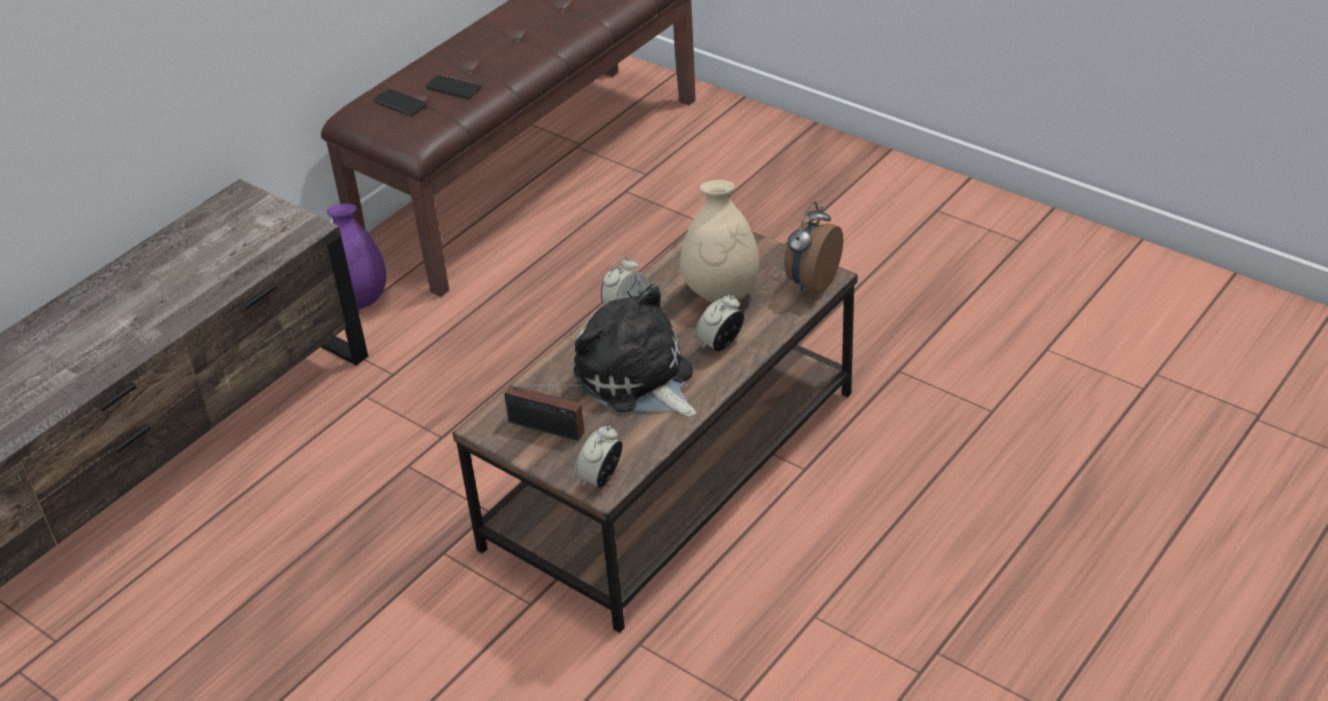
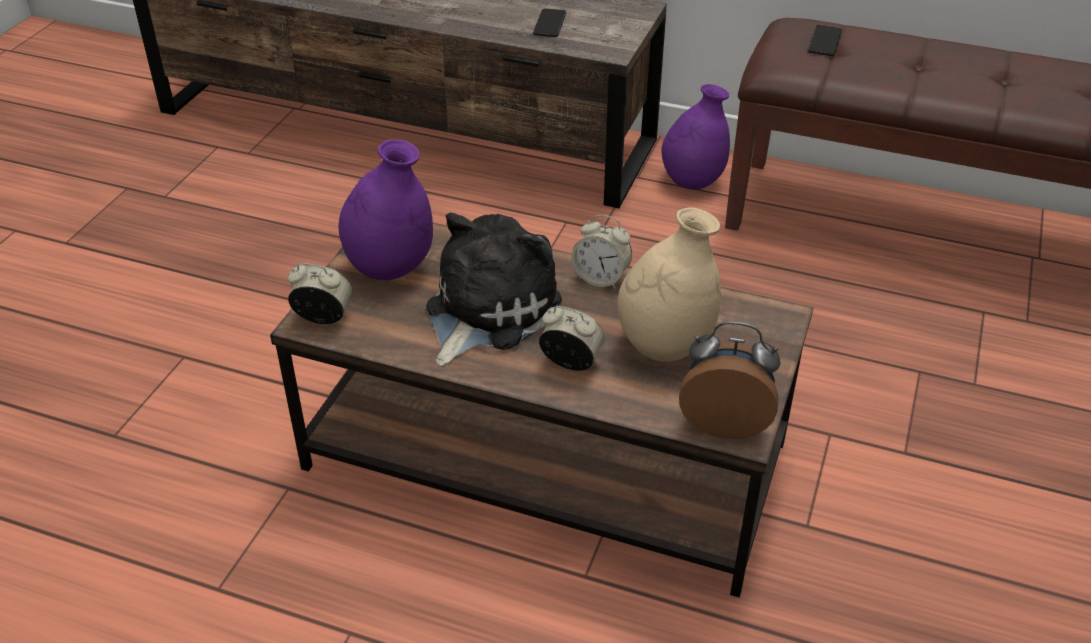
camera: 70 degrees right, 0 degrees up
(453, 87) = (876, 63): phone -> phone (549, 24)
(550, 429) = (390, 267): radio -> purple vase

